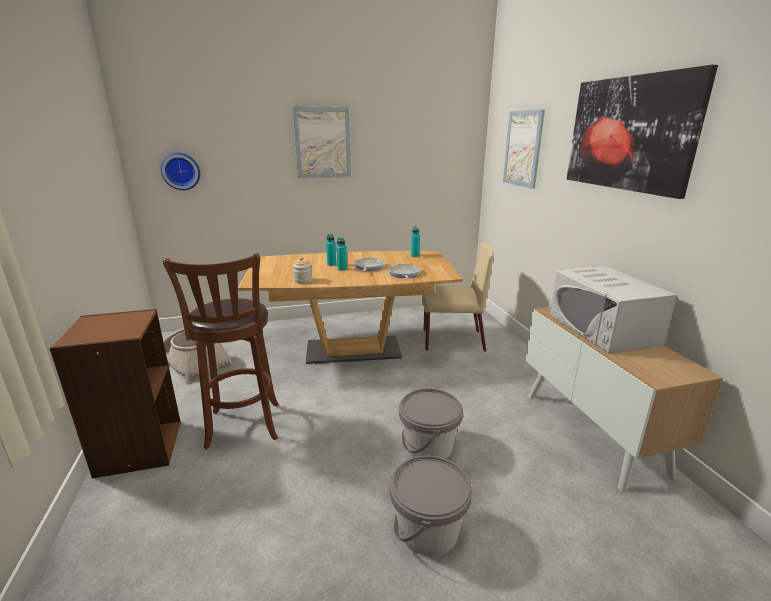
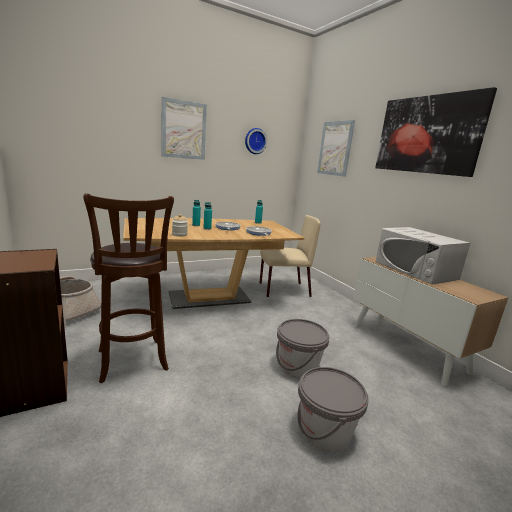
camera: 15 degrees left, 5 degrees down
(181, 171) = (58, 139): wall clock -> wall clock (255, 141)

